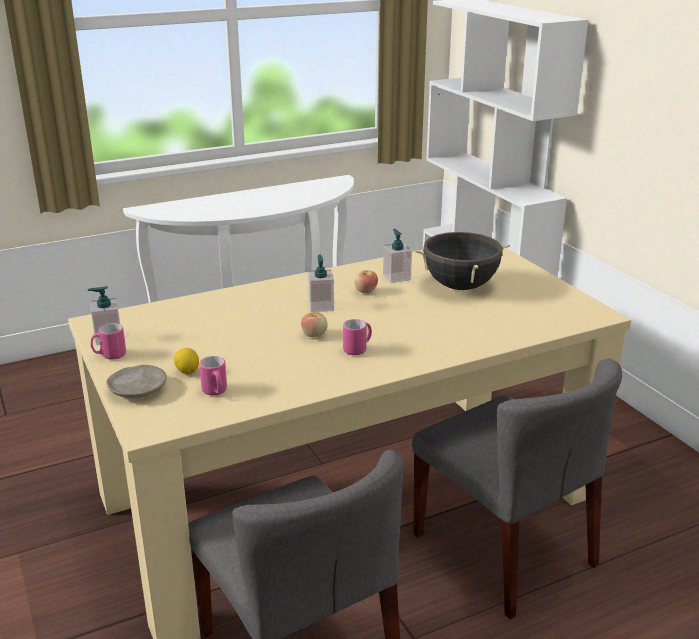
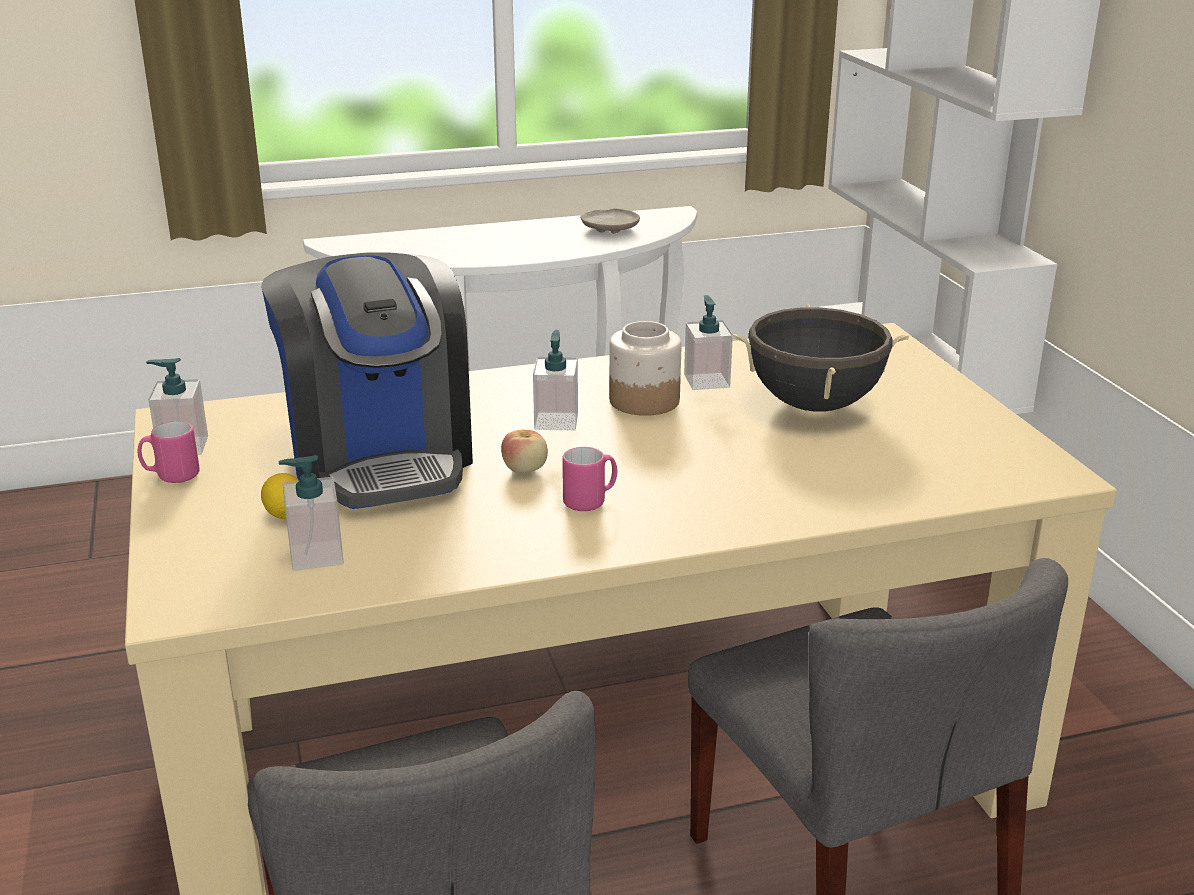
camera: 10 degrees right, 0 degrees up
(138, 389) = (191, 538): beige plate -> beige plate (610, 229)
(215, 392) = (316, 555): pink mug -> soap dispenser
(228, 334) = (380, 457): none -> coffee machine
(365, 291) = (643, 401): apple -> jar

